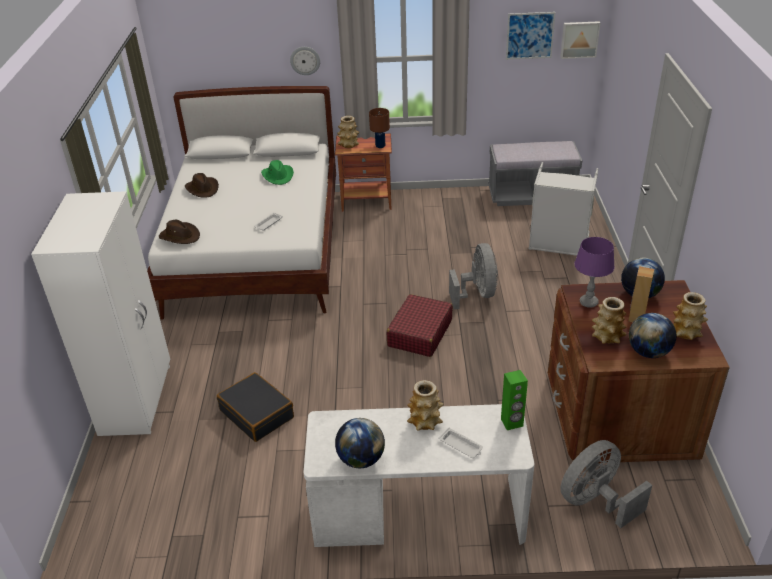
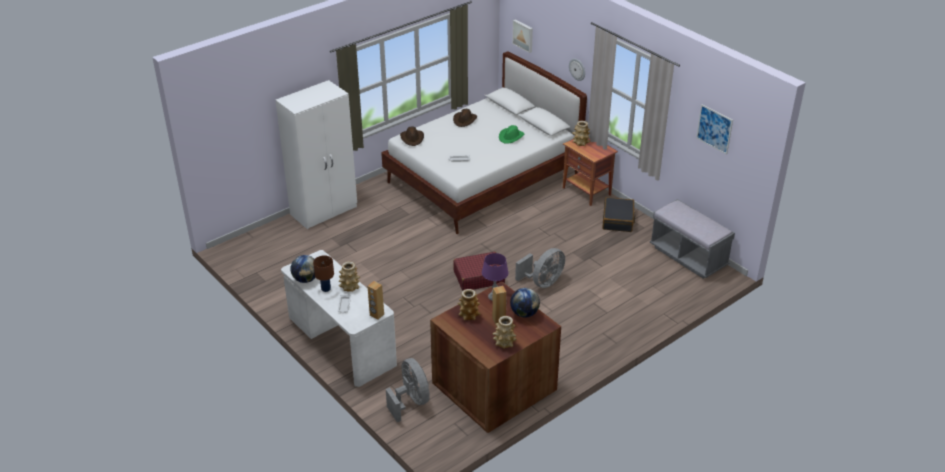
camera: 50 degrees right, 0 degrees up
(257, 414) = (354, 254): black suitcase -> black suitcase (618, 220)
(380, 146) = (595, 155): brown table lamp -> brown table lamp (326, 289)
(512, 423) = (376, 315): green speaker -> brown speaker
(558, 245) = (640, 294): grey laundry basket -> none
(579, 39) = (748, 151): picture -> picture (523, 35)
(595, 501) = (411, 402): grey fan -> grey fan turned 45 degrees clockwise
(648, 352) = (470, 335): globe -> none

